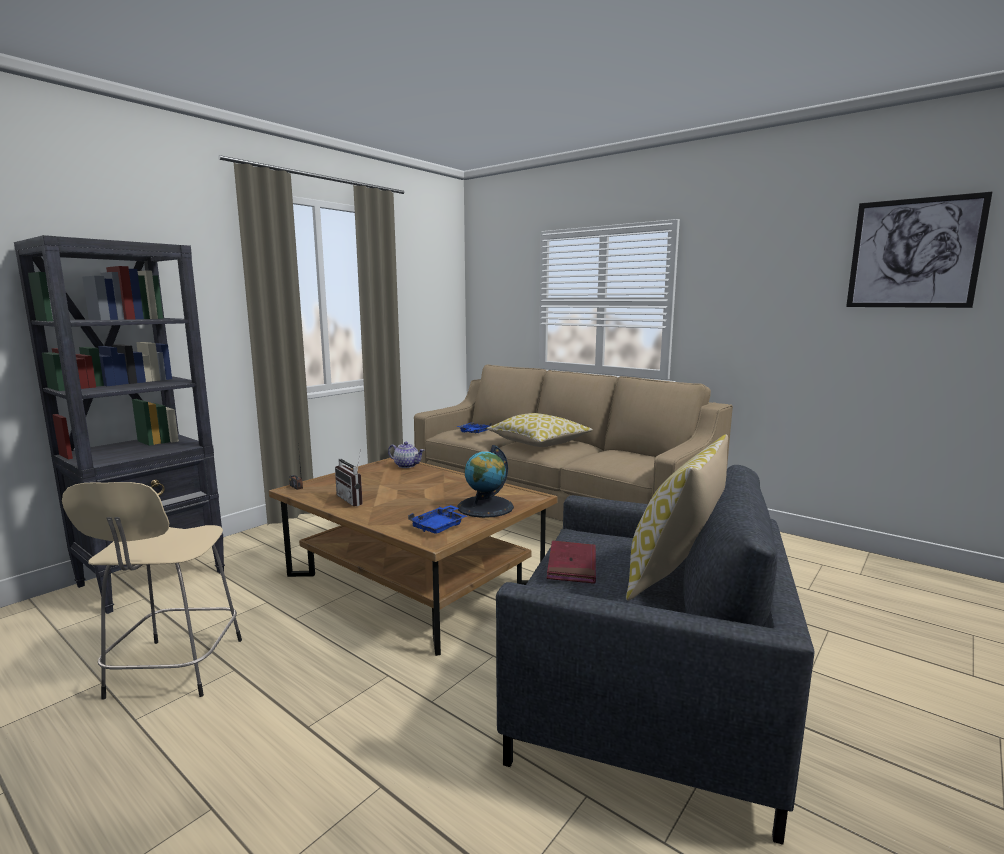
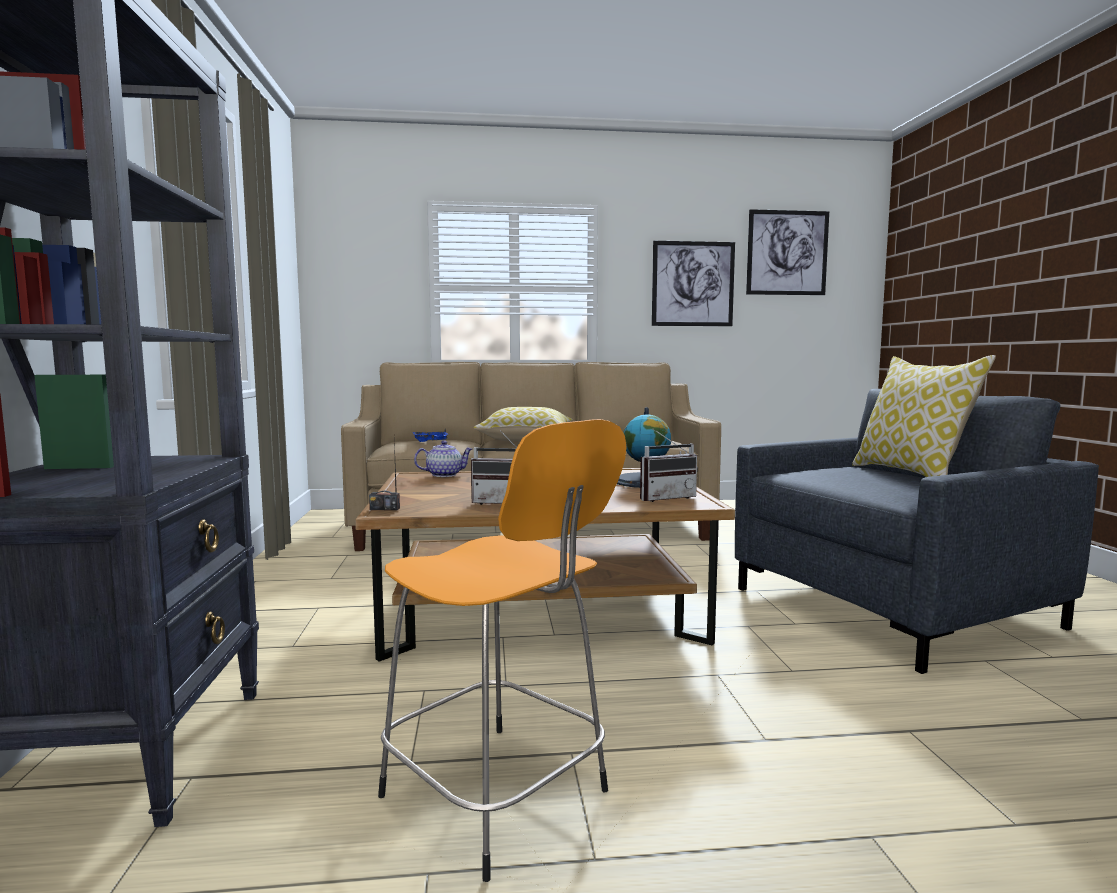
camera: 45 degrees left, 5 degrees down
(174, 670) = (499, 797): beige stool -> orange stool
(439, 527) = (665, 498): blue tray -> radio
(572, 565) = (858, 482): red book -> none
(777, 295) = (693, 284): none -> picture

